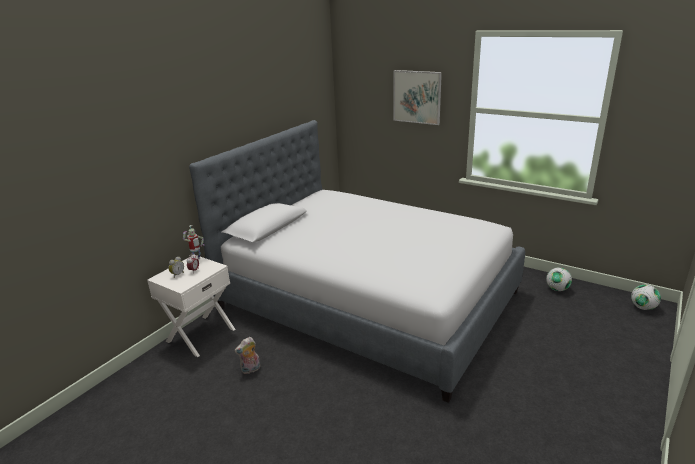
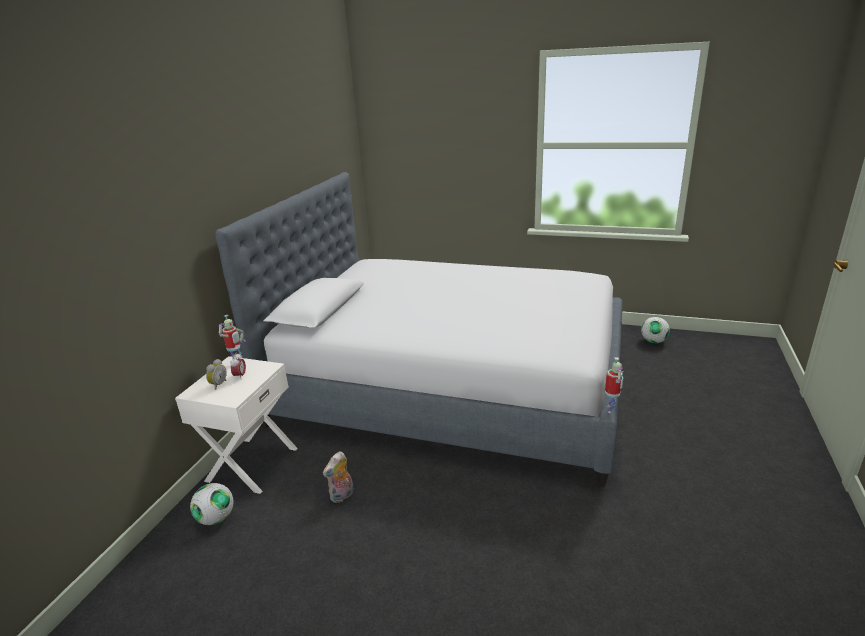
camera: 15 degrees left, 0 degrees up
(417, 97) = (469, 136): picture -> none
(455, 341) = (611, 409): none -> toy robot
(643, 307) = (746, 347): football -> football (216, 518)

